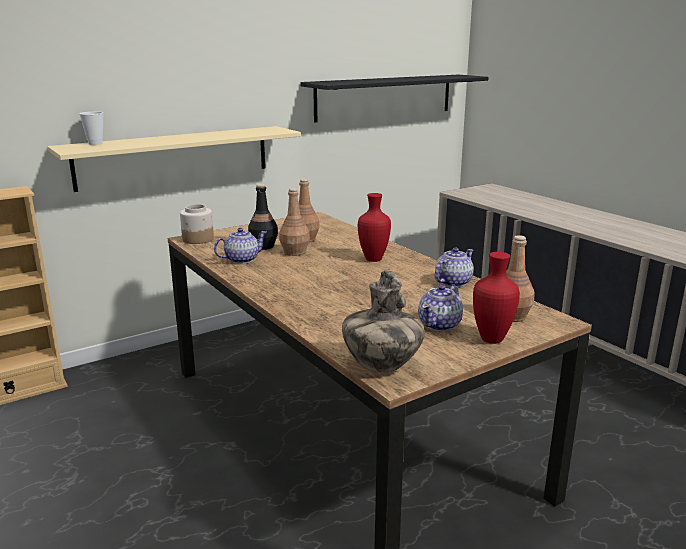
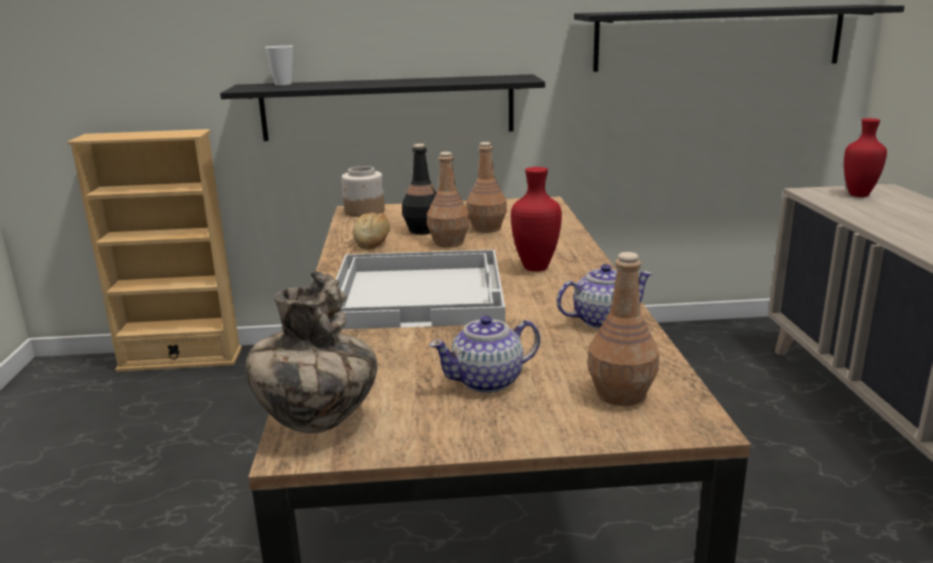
camera: 30 degrees right, 0 degrees up
(174, 157) = (388, 108): beige shelf -> black shelf
(241, 260) = (373, 242): teapot -> bread
(326, 285) = (420, 292): none -> white tray
(490, 339) = (531, 423): red vase -> red vase (857, 195)

